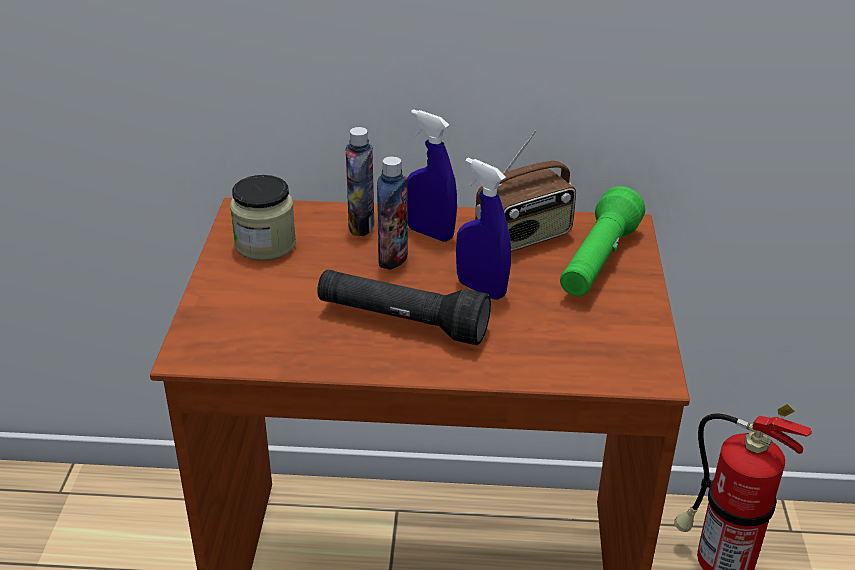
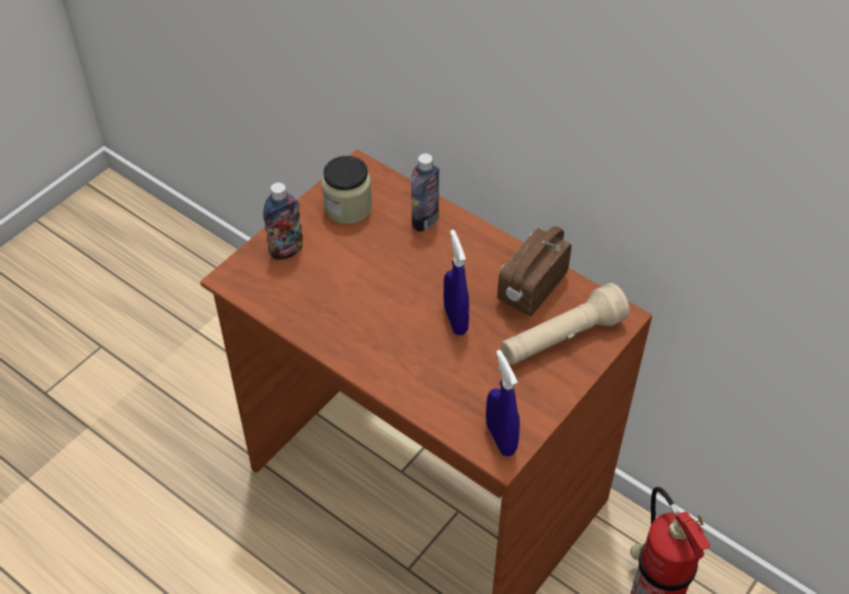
camera: 35 degrees right, 15 degrees up
(393, 258) = (420, 262): bottle -> bottle (286, 250)
(401, 322) = (378, 320): black flashlight -> none
(430, 233) = (466, 251): blue spray bottle -> blue spray bottle (500, 438)
(524, 236) = (531, 288): radio -> radio turned 120 degrees clockwise
(597, 262) = (561, 338): green flashlight -> beige flashlight

